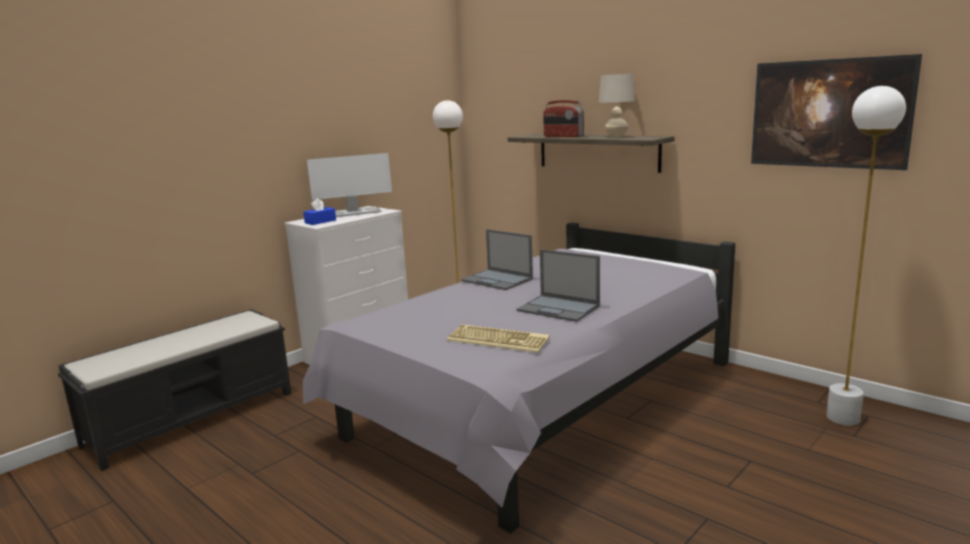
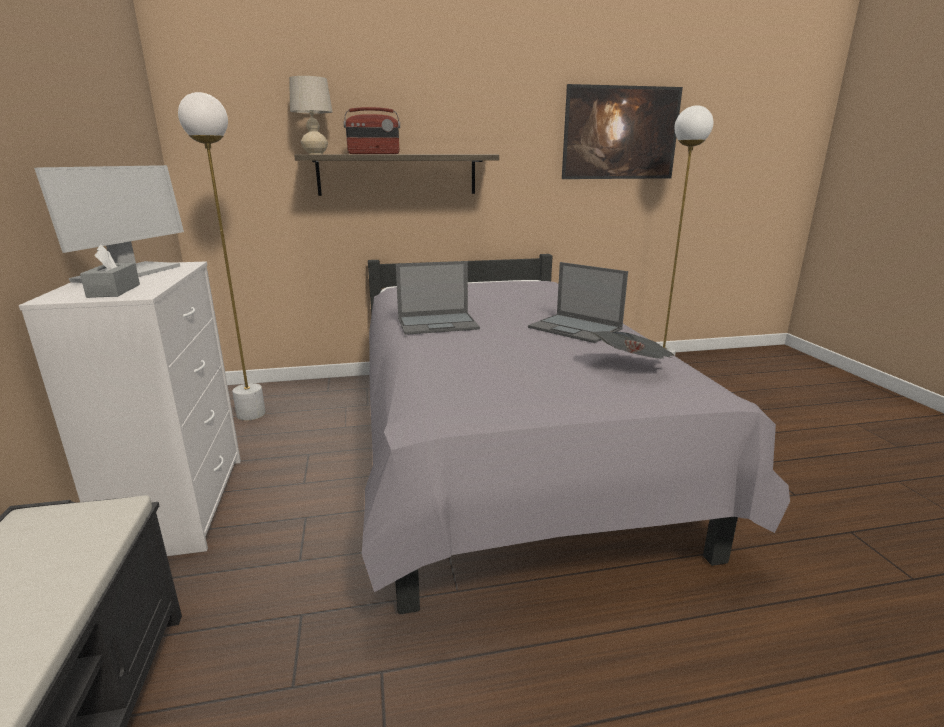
camera: 55 degrees left, 5 degrees up
(320, 221) = (114, 291): blue tissue box -> grey tissue box
(499, 339) = (632, 367): keyboard -> newspaper
(559, 308) = (576, 328): laptop -> laptop turned 60 degrees clockwise
(616, 136) = (435, 154): beige table lamp -> beige table lamp (315, 154)

